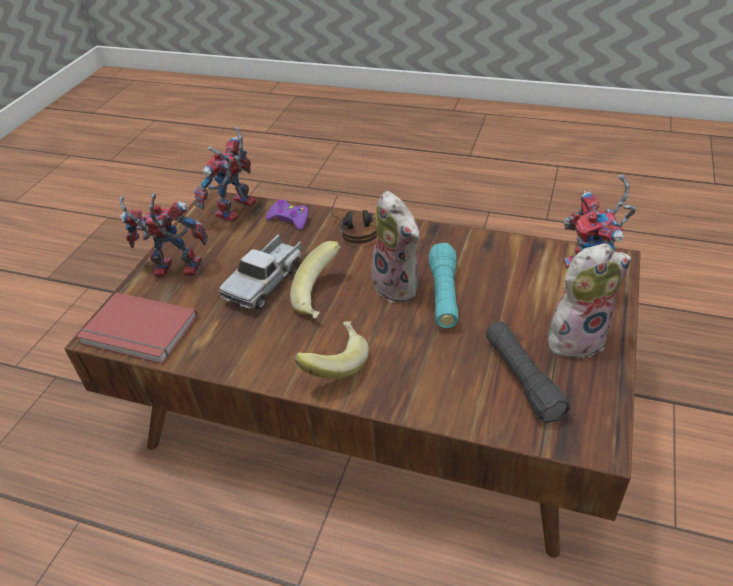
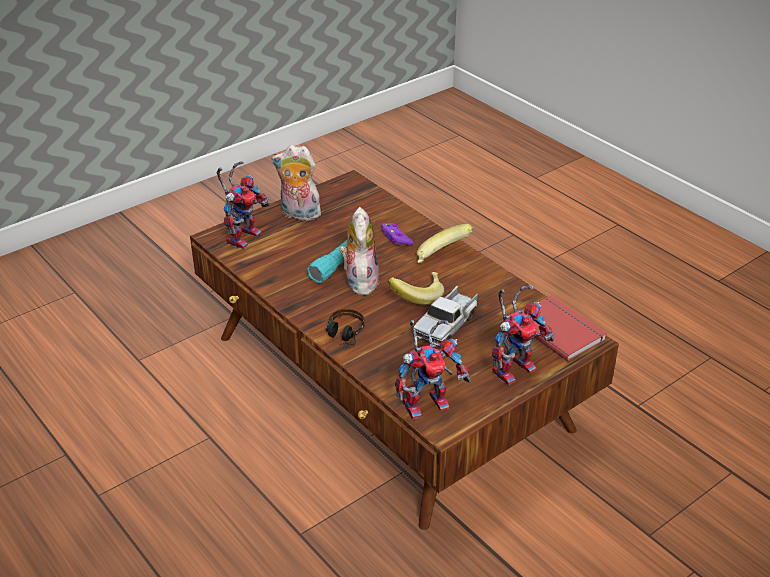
camera: 150 degrees left, 5 degrees down
(173, 271) = (514, 367): toy robot -> toy robot turned 75 degrees counterclockwise
(266, 281) = (447, 325): toy truck -> toy truck turned 150 degrees clockwise
(289, 219) = (387, 371): purple game controller -> purple game controller (396, 238)
(522, 379) = (351, 212): black flashlight -> none

